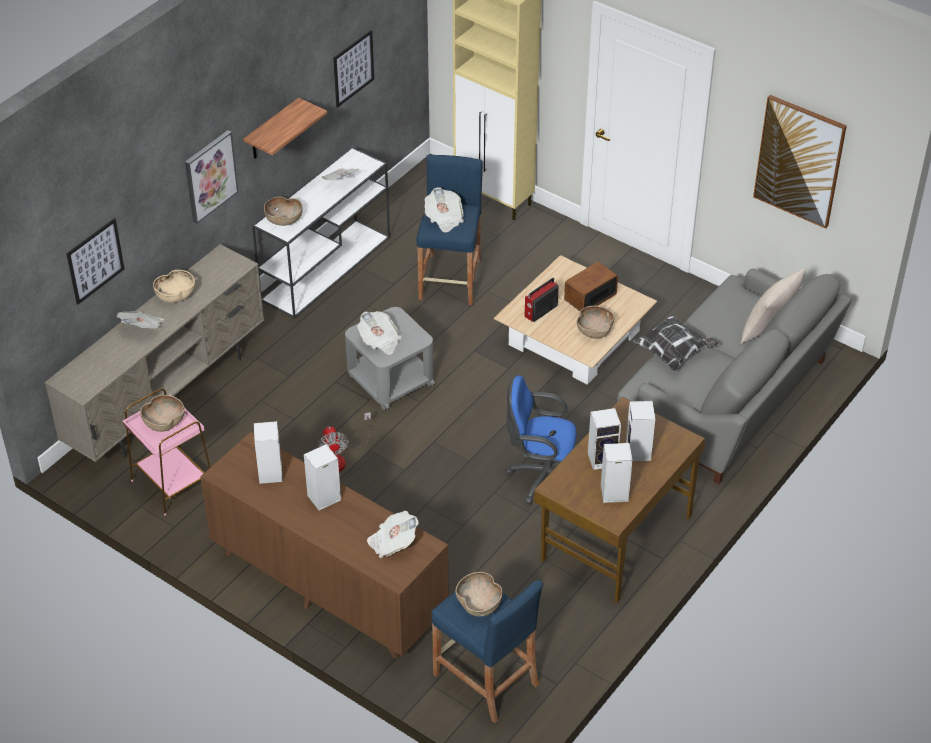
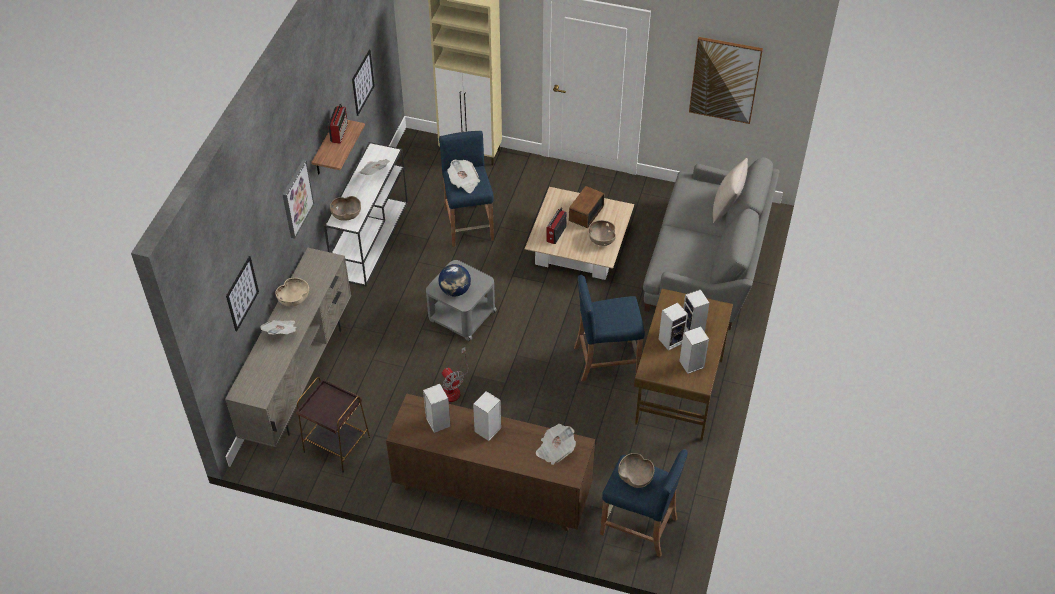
camera: 20 degrees left, 5 degrees up
(164, 423) = (328, 403): brown bowl -> none
(173, 482) = (336, 444): pink side table -> brown side table
(292, 114) = (339, 132): none -> radio
(380, 341) = (455, 290): newspaper -> globe
(541, 477) = (606, 360): blue office chair -> blue stool
(673, 352) = (670, 242): pillow -> none

